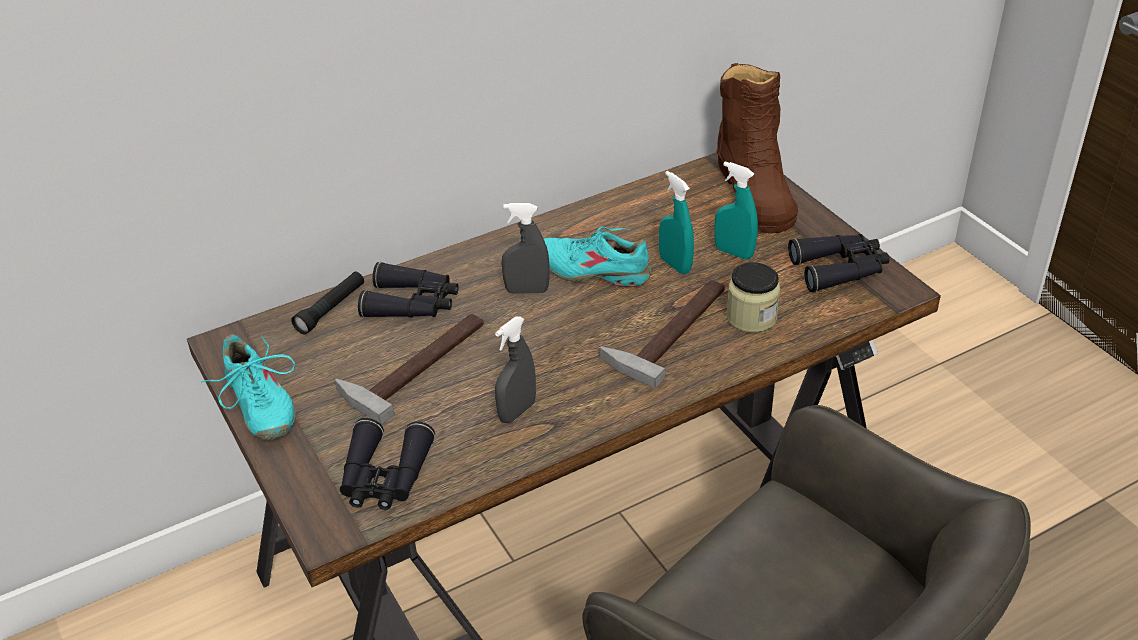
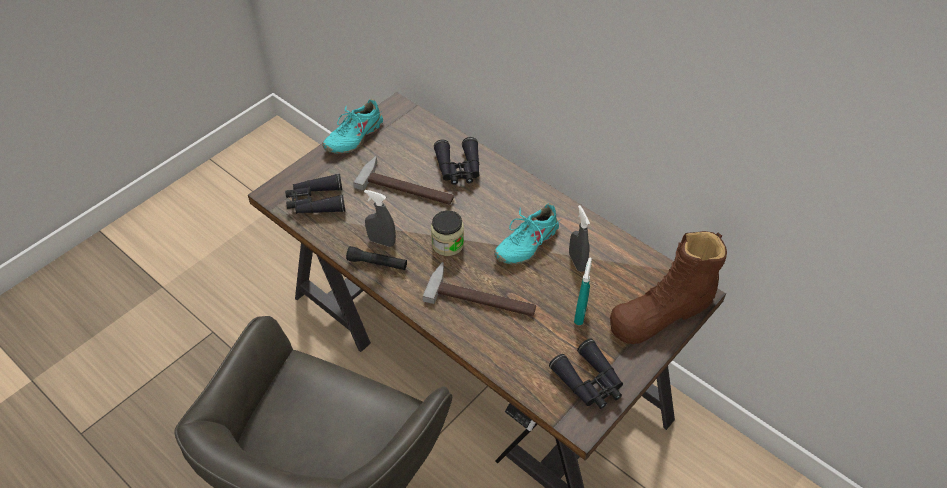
camera: 70 degrees right, 10 degrees up
(331, 309) = (440, 136): black flashlight -> black flashlight (377, 263)
(527, 291) = (492, 216): grey spray bottle -> grey spray bottle (577, 262)
(594, 270) = (526, 243): turquoise shoe -> turquoise shoe turned 135 degrees counterclockwise
(675, 265) = (551, 284): turquoise spray bottle -> none
(751, 317) = (511, 338): jar -> jar (447, 244)

